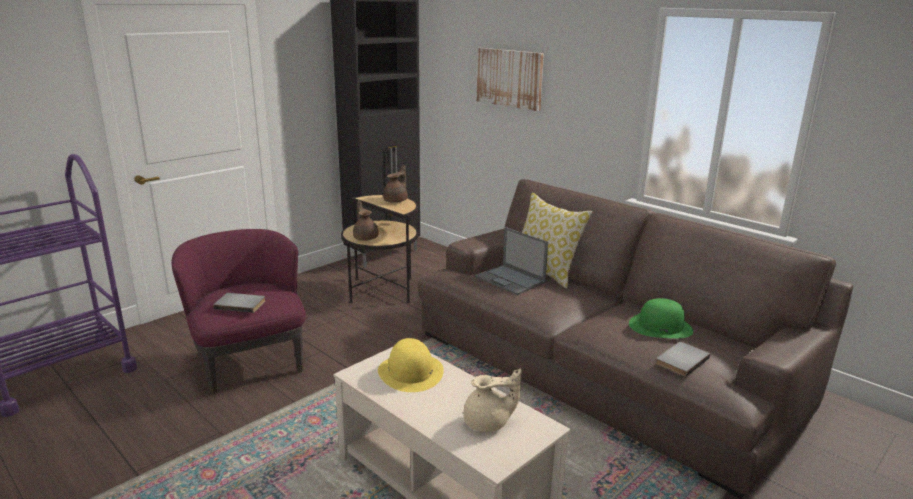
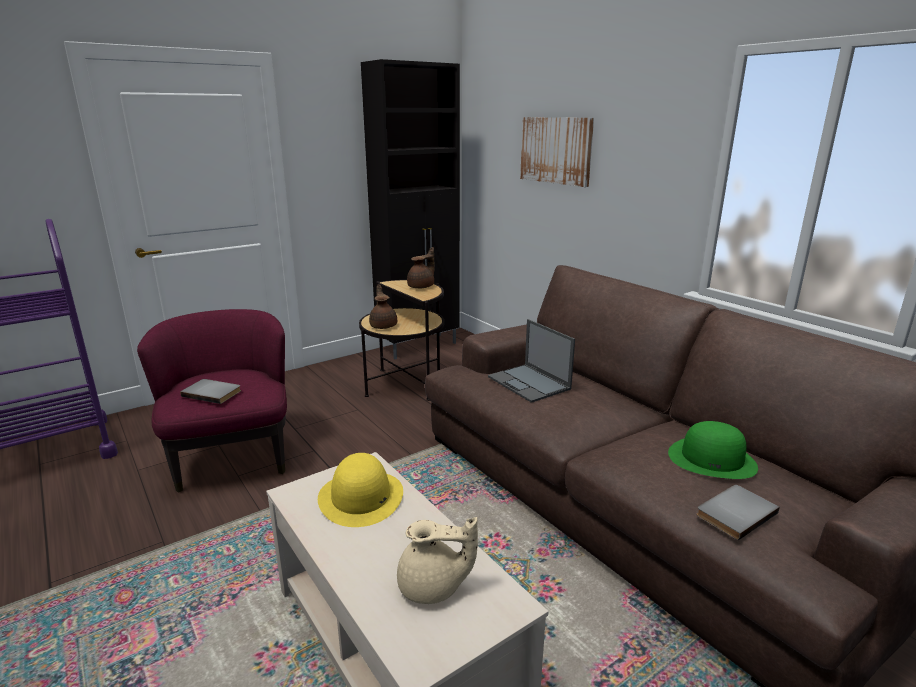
camera: 10 degrees right, 0 degrees up
(546, 272) = (577, 376): pillow -> none

